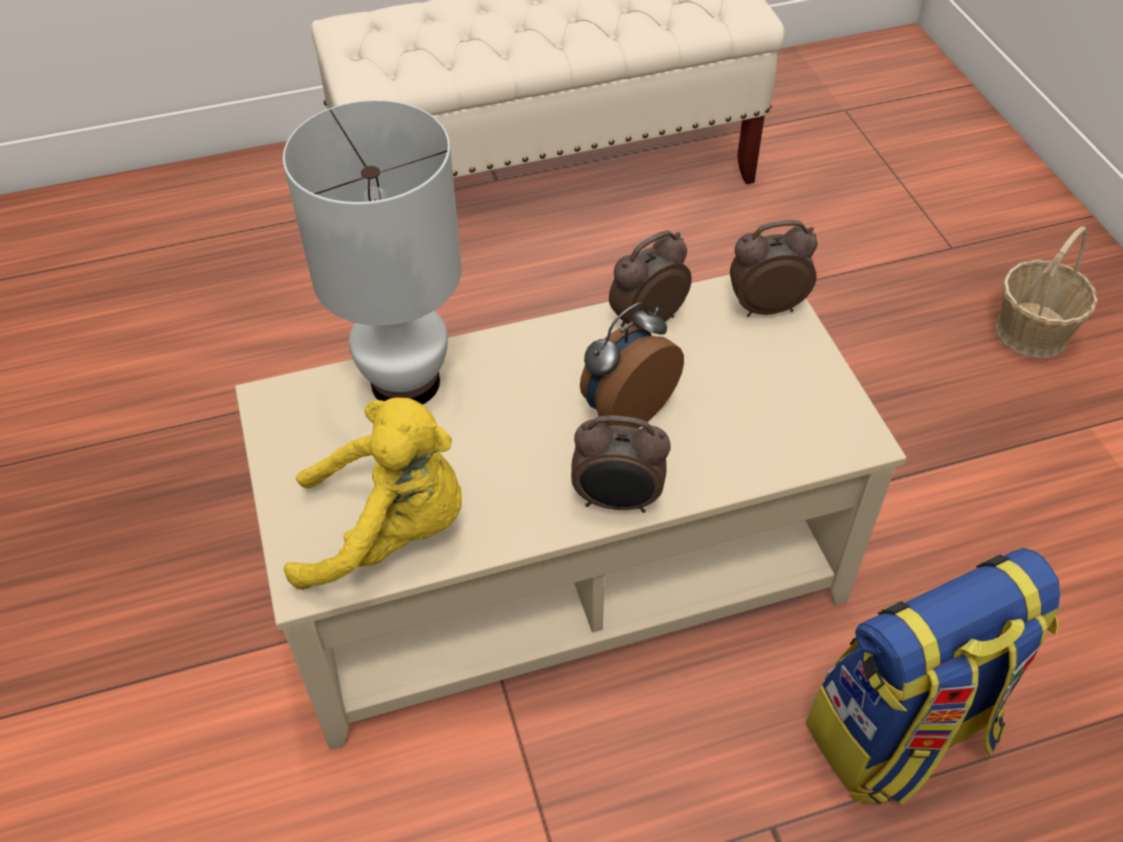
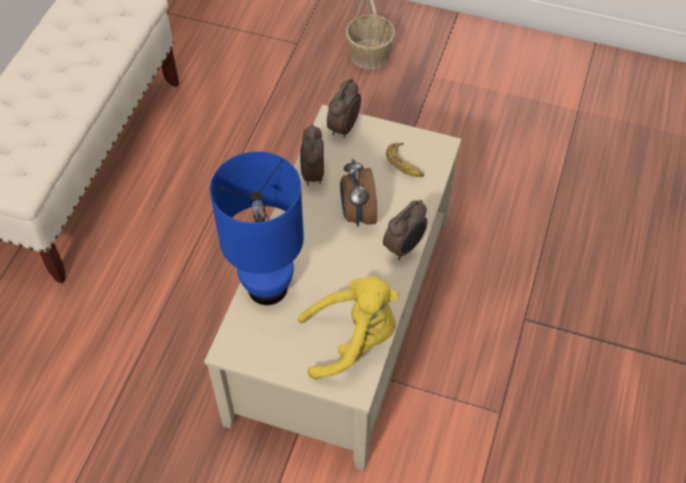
camera: 55 degrees left, 5 degrees up
(390, 531) = (352, 340): yellow plush toy -> yellow plush toy turned 45 degrees clockwise
(406, 384) = (268, 288): white table lamp -> blue table lamp
(776, 414) = (405, 164): none -> banana
(902, 733) = (518, 247): backpack -> none

